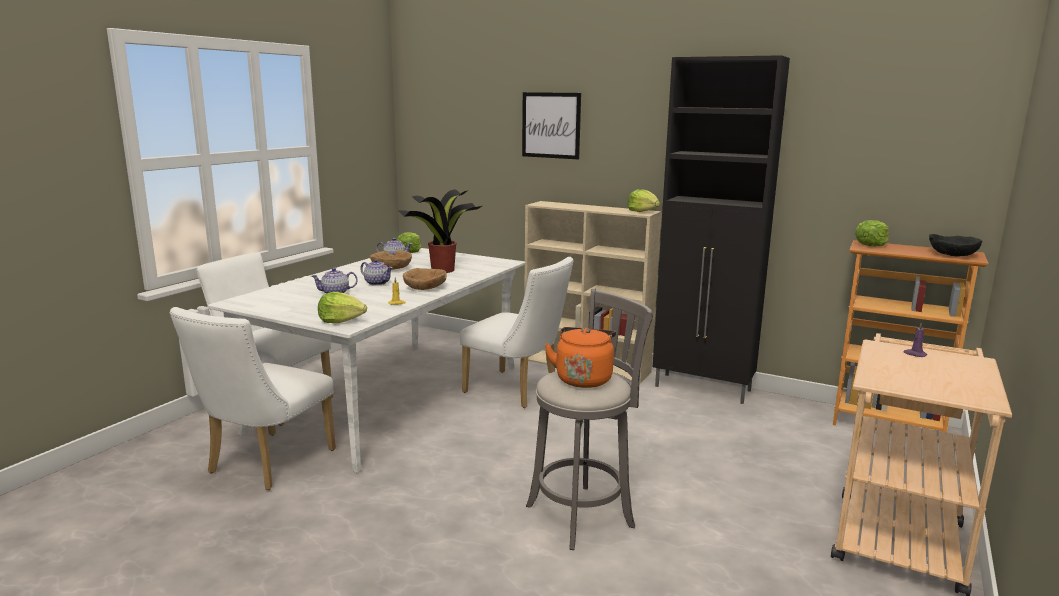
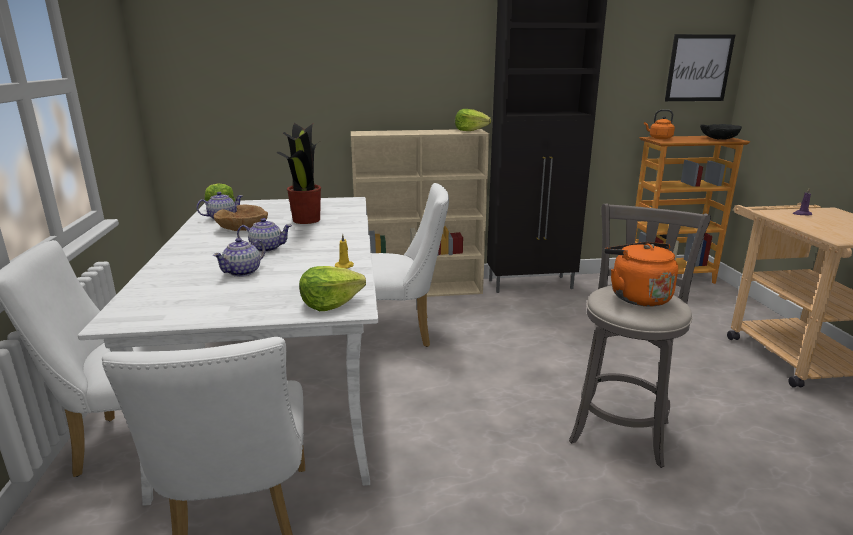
camera: 35 degrees left, 5 degrees up
(425, 288) = (334, 242): brown bowl -> none
(551, 125) = (354, 47): picture -> picture (698, 68)
(871, 244) = (659, 138): lettuce -> orange kettle

